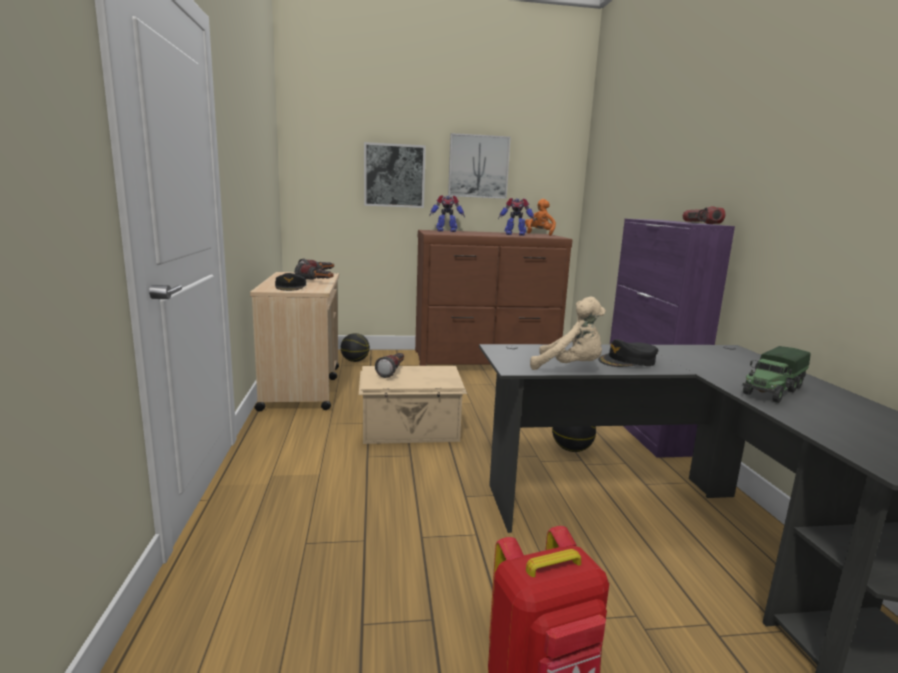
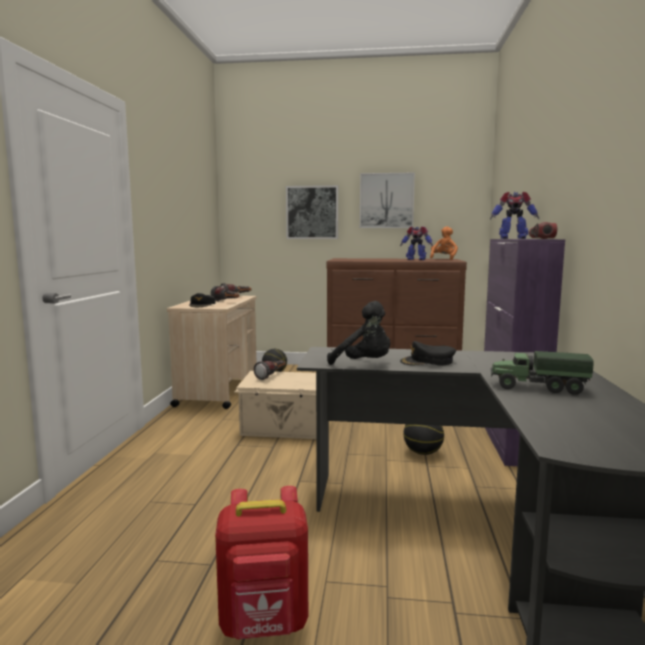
camera: 15 degrees right, 5 degrees down
(446, 231) = (355, 258): toy robot -> toy robot (512, 238)
(570, 368) = (364, 364): beige plush toy -> black plush toy
(772, 391) = (537, 387): toy truck -> toy truck turned 45 degrees clockwise

